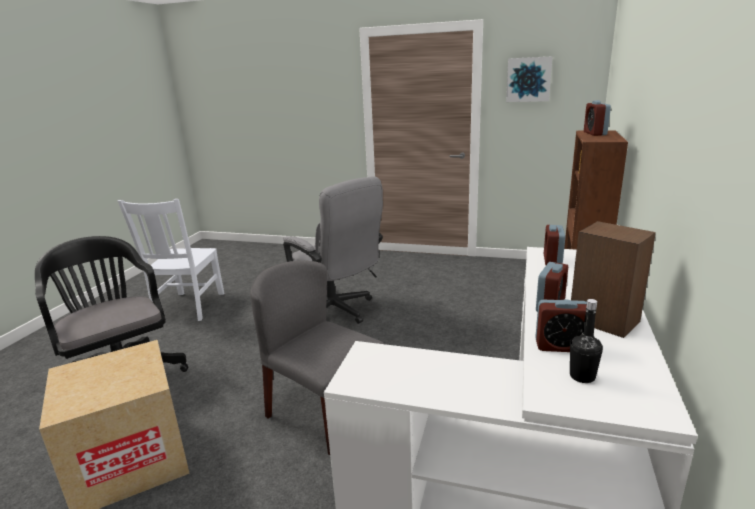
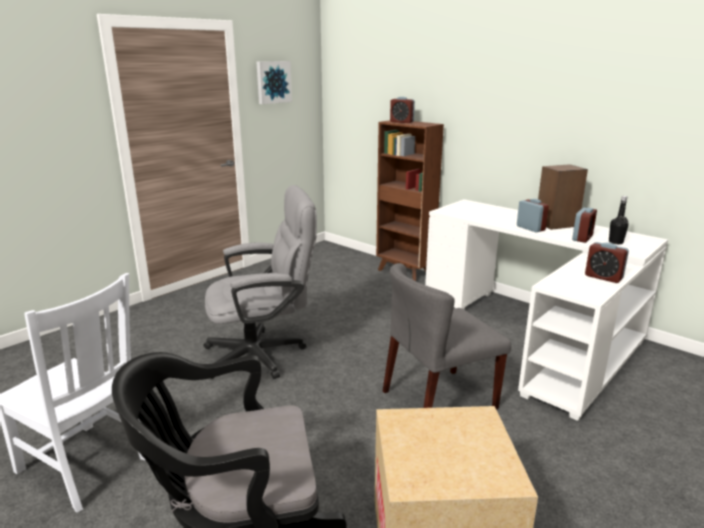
camera: 65 degrees left, 0 degrees up
(552, 260) = (462, 212): alarm clock -> alarm clock (603, 277)

